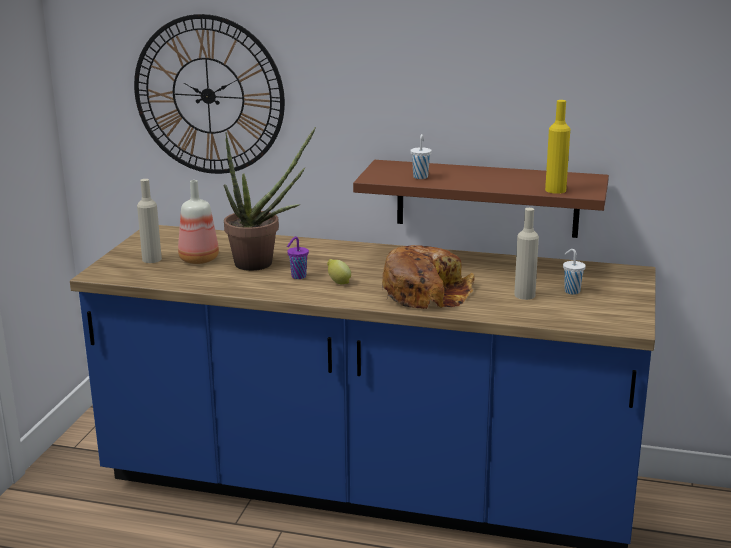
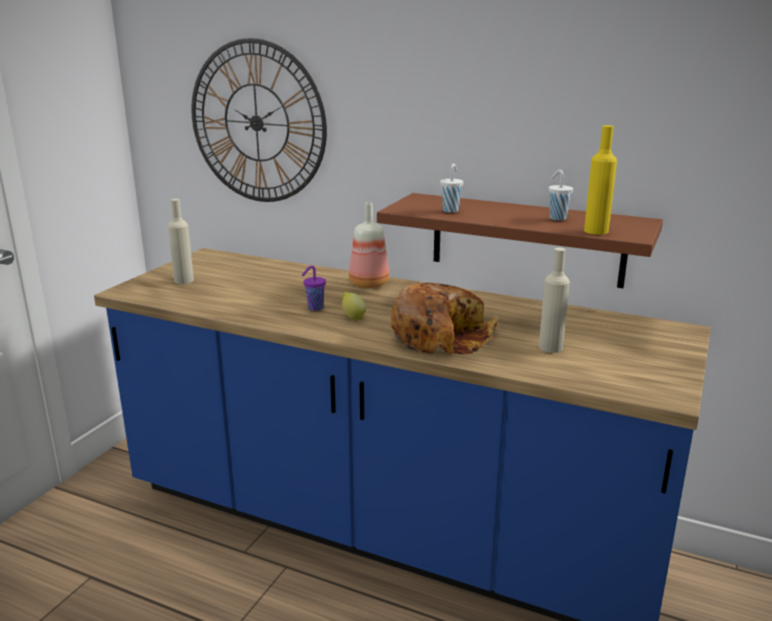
camera: 10 degrees right, 0 degrees up
(198, 260) = (227, 284): bottle -> bottle (368, 284)
(262, 264) = (286, 292): potted plant -> none
(571, 291) = (606, 347): white cup -> white cup (557, 218)

